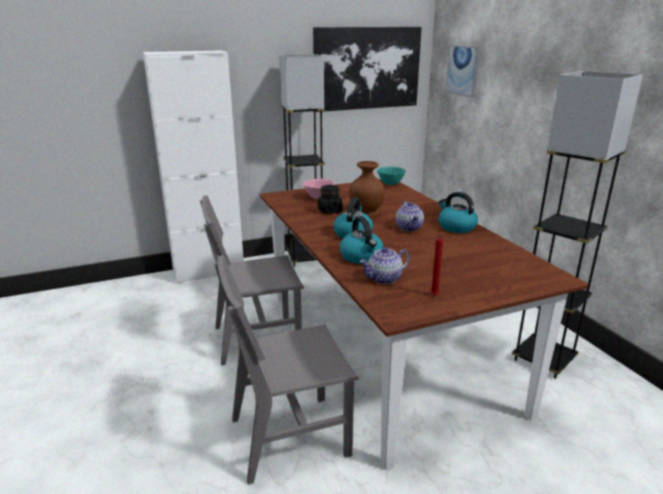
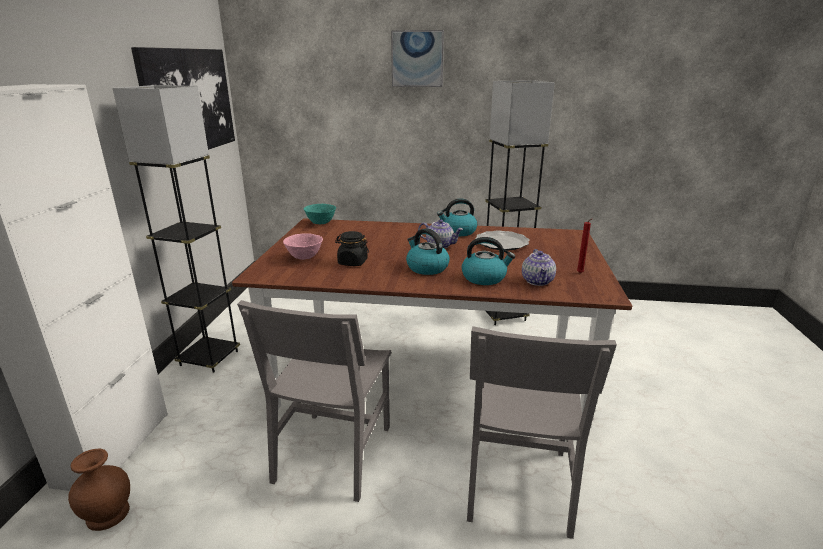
camera: 60 degrees left, 0 degrees up
(365, 213) = (381, 250): brown vase -> brown vase (107, 514)
(459, 248) = (502, 243): none -> plate
(463, 70) = (293, 95): picture -> picture (417, 59)

